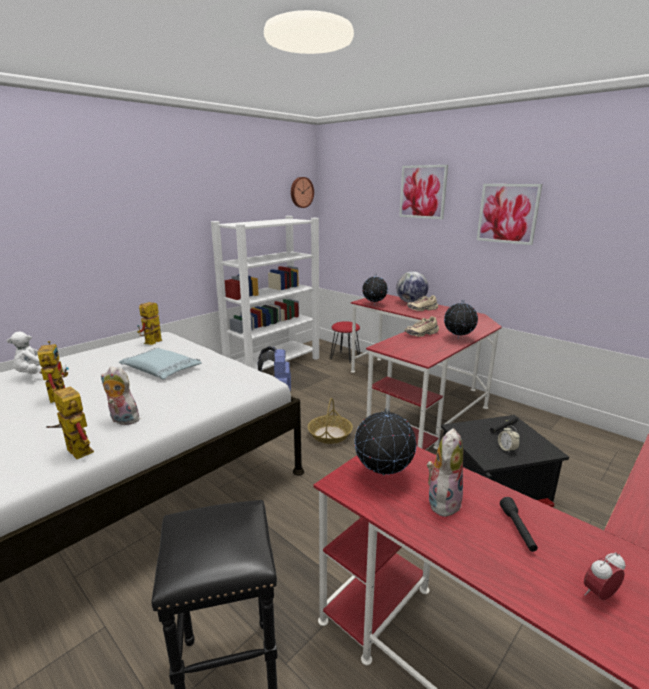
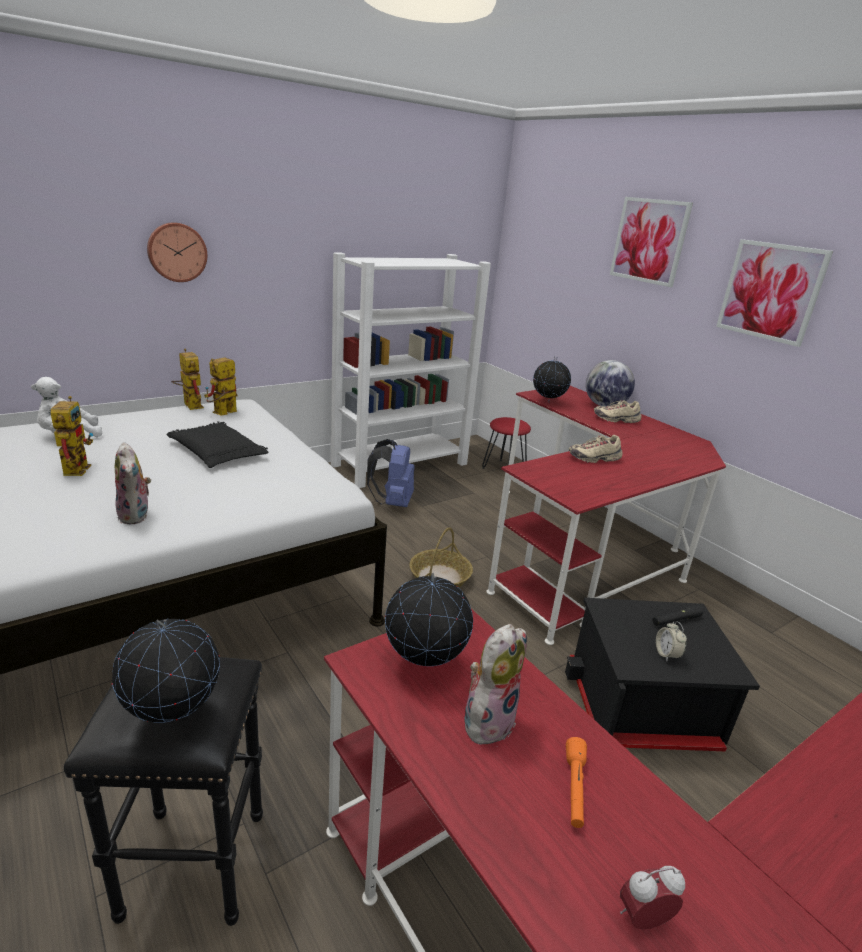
camera: 10 degrees right, 5 degrees up
(74, 450) = (63, 545): toy robot -> toy robot (189, 404)
(122, 420) = (136, 516): plush toy -> plush toy turned 150 degrees counterclockwise
(161, 368) = (217, 450): blue pillow -> black pillow
(301, 192) = (477, 221): wall clock -> wall clock (176, 252)
(458, 339) = (647, 475): globe -> globe (174, 716)
(517, 529) = (574, 789): black flashlight -> orange flashlight

